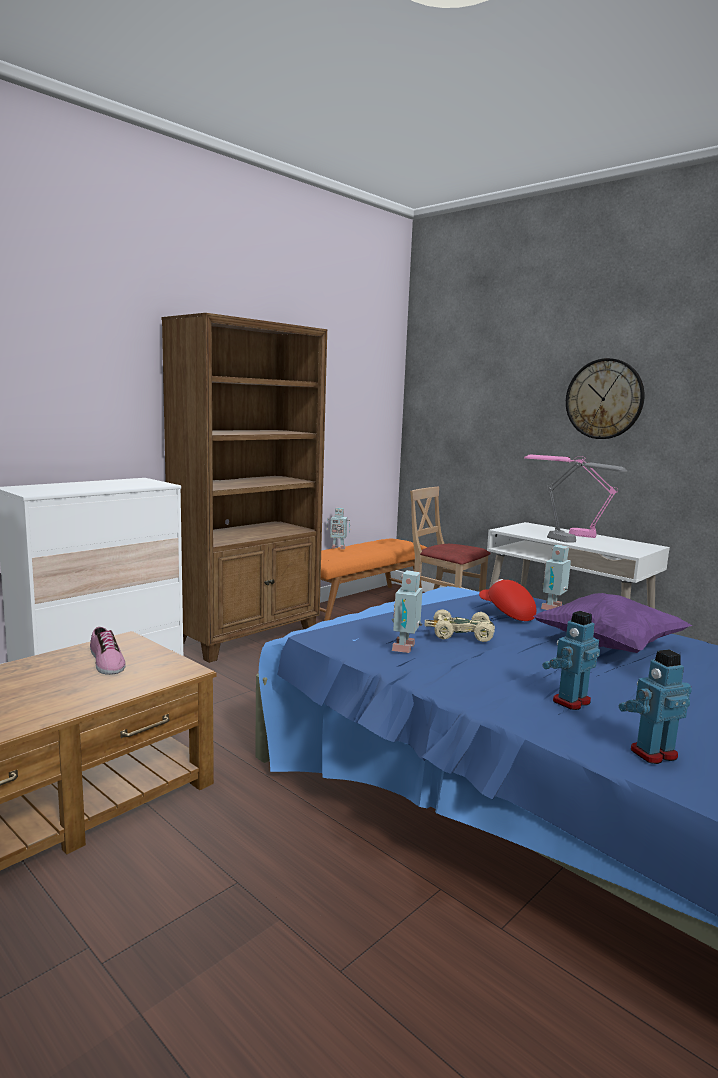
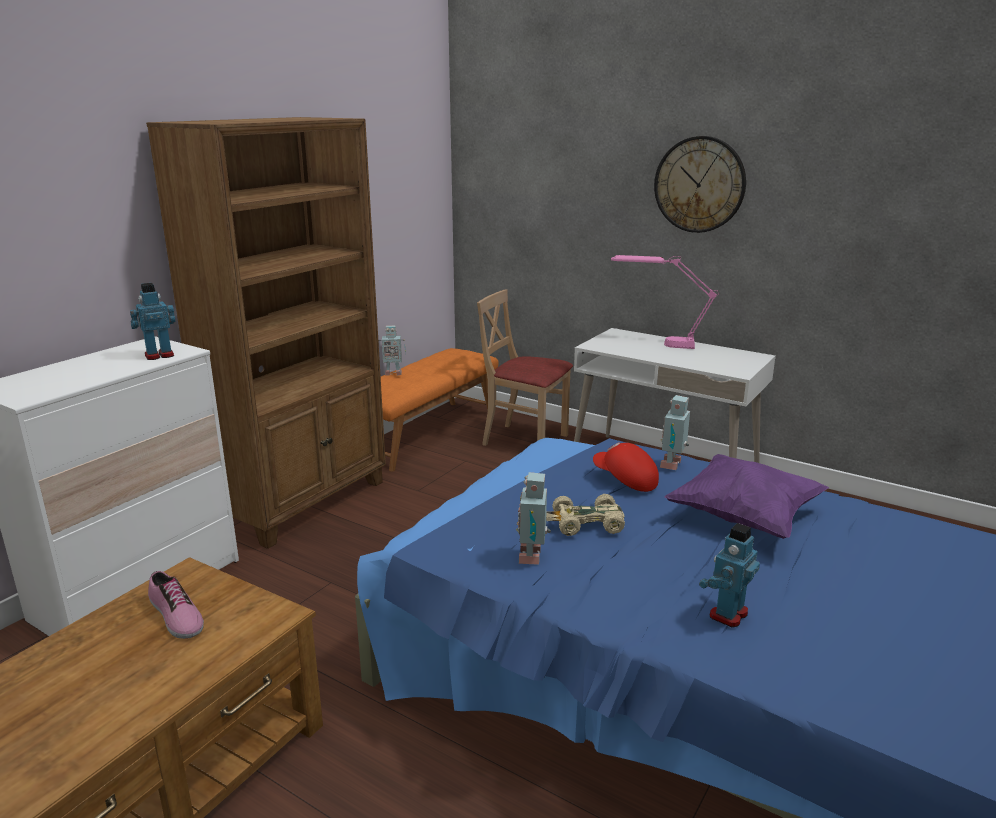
camera: 10 degrees left, 10 degrees up
(576, 543) = (677, 361): grey table lamp -> none
(652, 753) = (825, 678): toy robot -> toy robot (159, 355)

